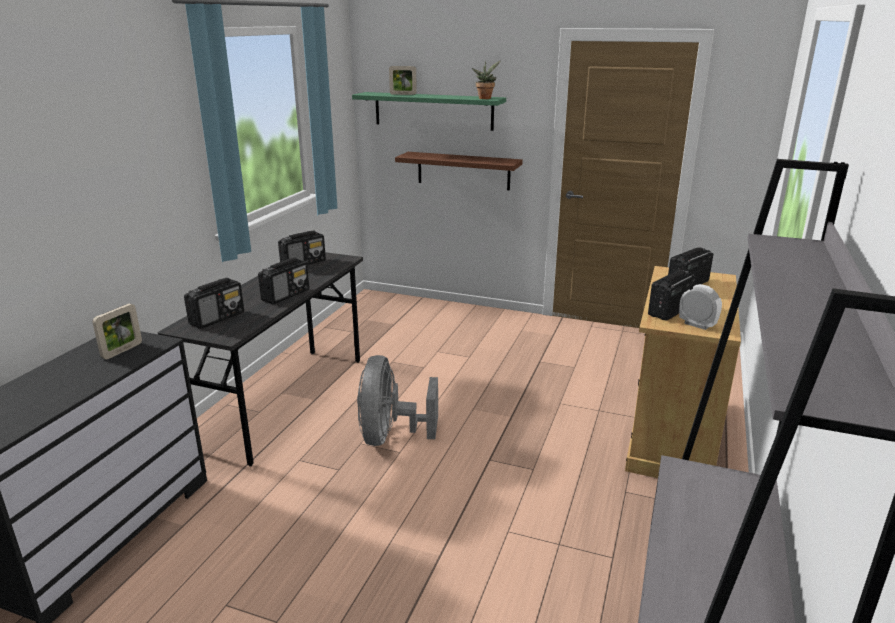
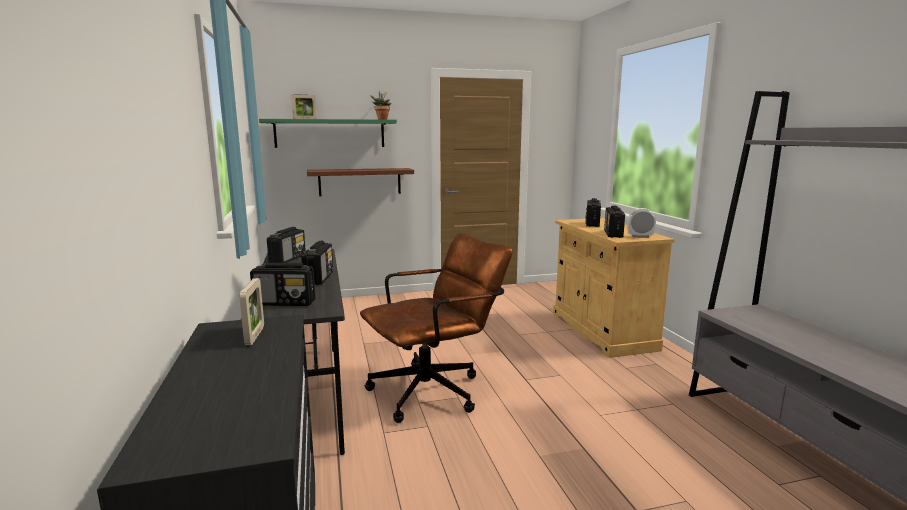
camera: 35 degrees left, 10 degrees down
(217, 318) = (285, 303): radio -> radio turned 90 degrees clockwise
(390, 436) = (435, 390): grey fan -> brown office chair

